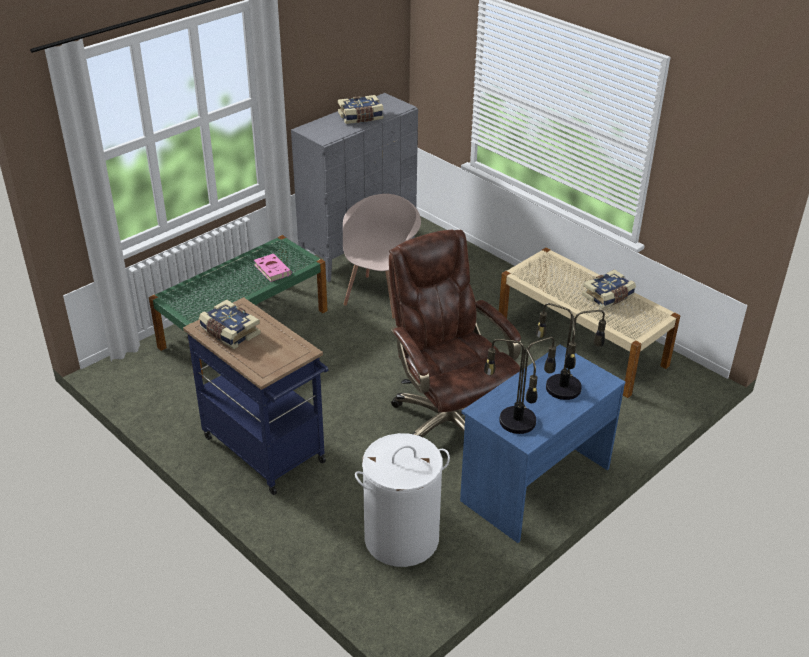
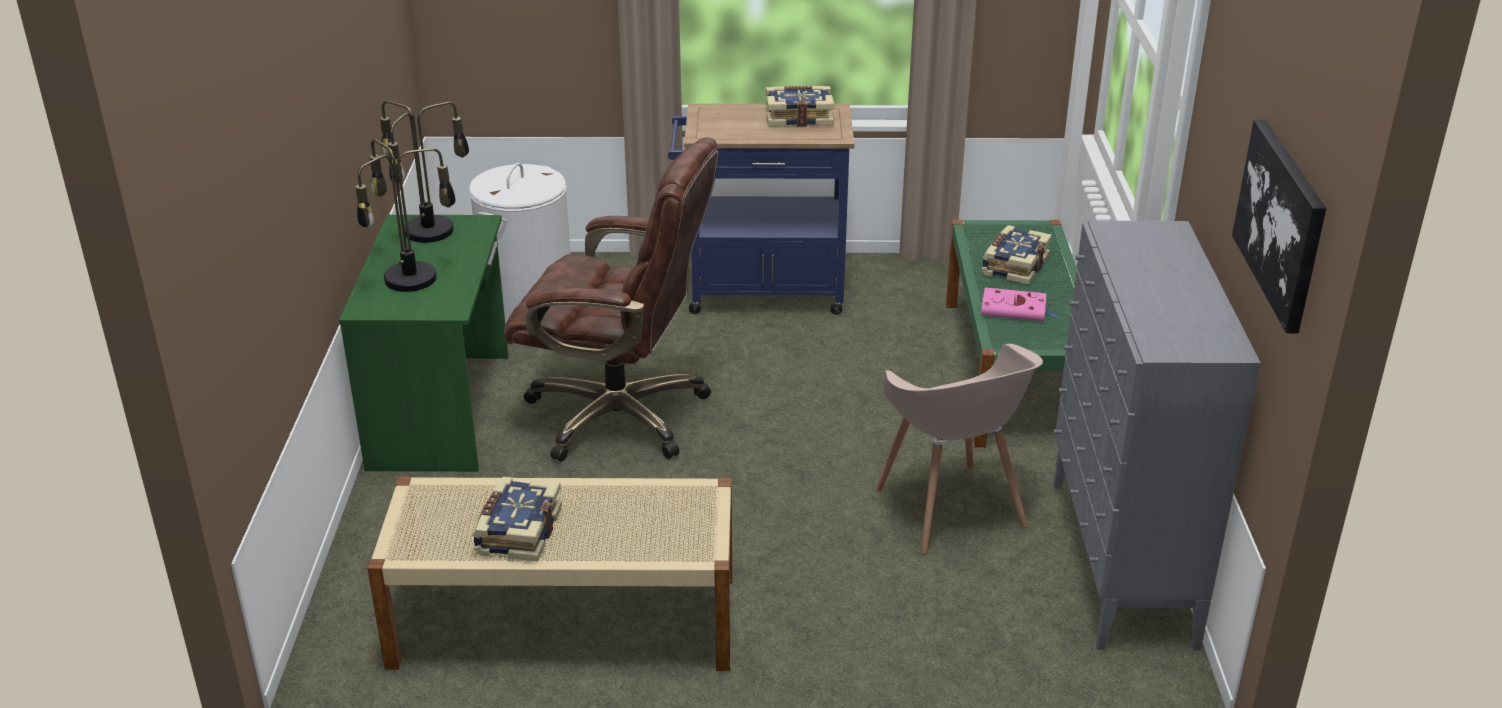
camera: 135 degrees right, 5 degrees down
(361, 117) = (1162, 291): book -> book (1013, 266)
(374, 42) = (1281, 222): none -> picture
(534, 483) = (443, 410): blue desk -> green desk

